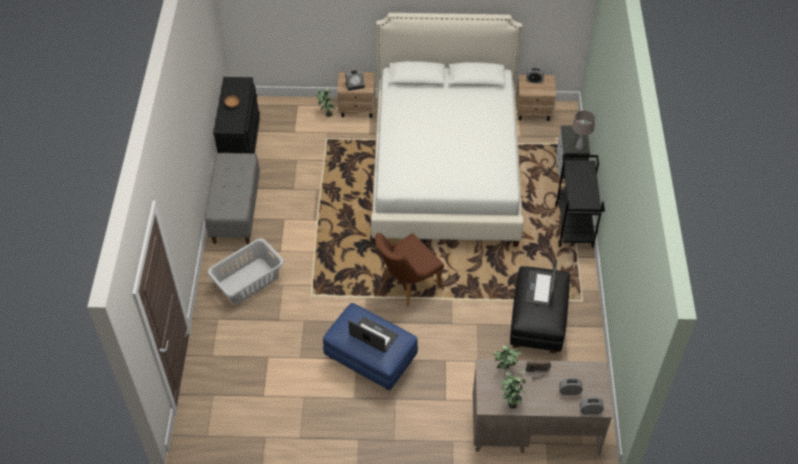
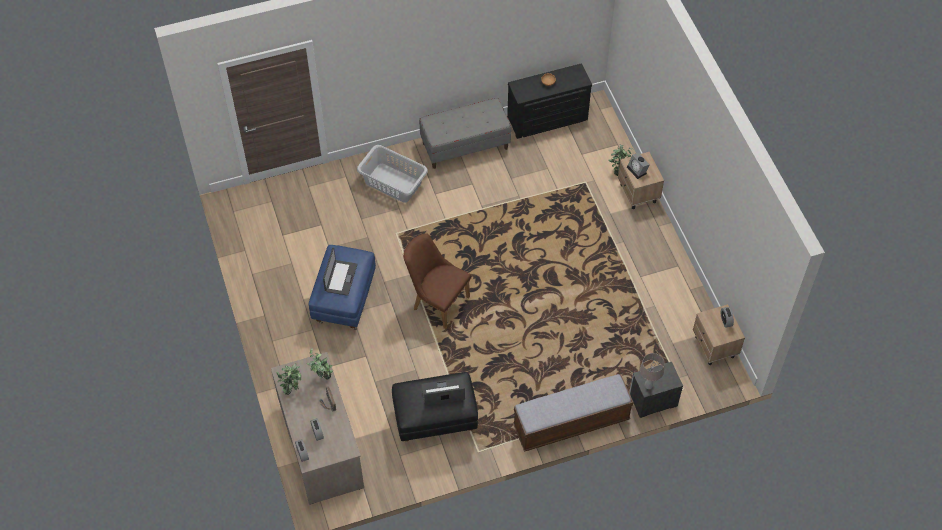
camera: 70 degrees right, 5 degrees up
(445, 169) = (593, 291): white bed -> none
(574, 226) = (571, 423): black cart -> bench

